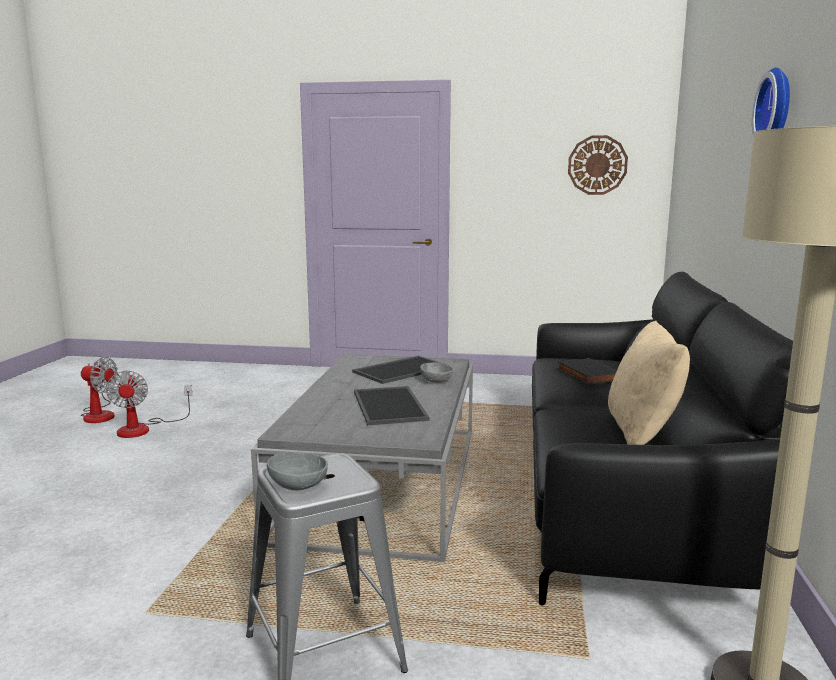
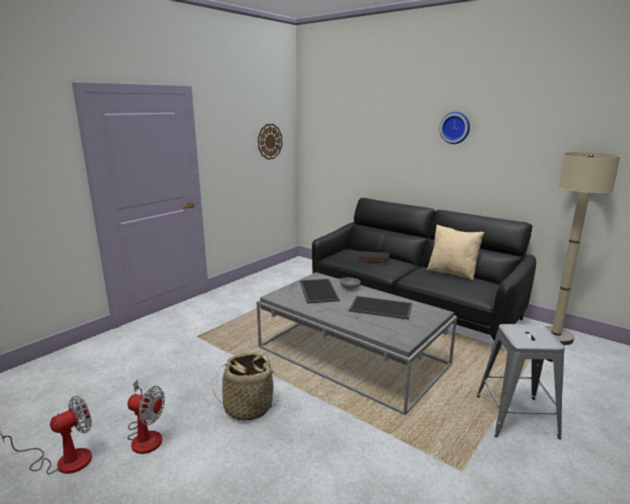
camera: 60 degrees left, 5 degrees up
(214, 454) = (248, 407): none -> basket
(298, 485) = (540, 340): grey bowl -> none

